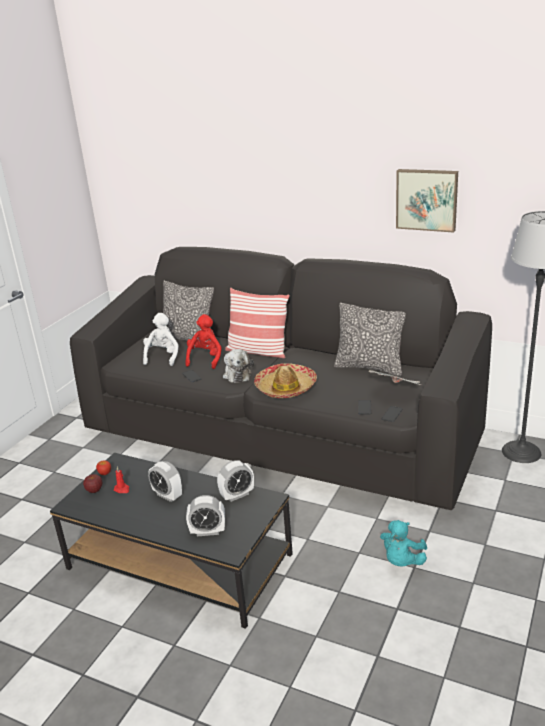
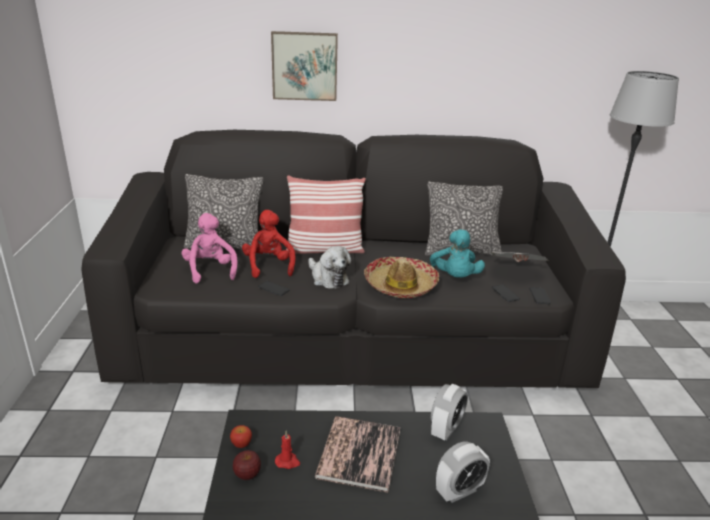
camera: 30 degrees left, 0 degrees up
(163, 357) = (210, 270): white plush toy -> pink plush toy
(167, 495) = (359, 454): alarm clock -> book
(402, 561) = (599, 456): turquoise plush toy -> turquoise plush toy (455, 277)
(427, 199) = (512, 63): picture -> picture (304, 66)

